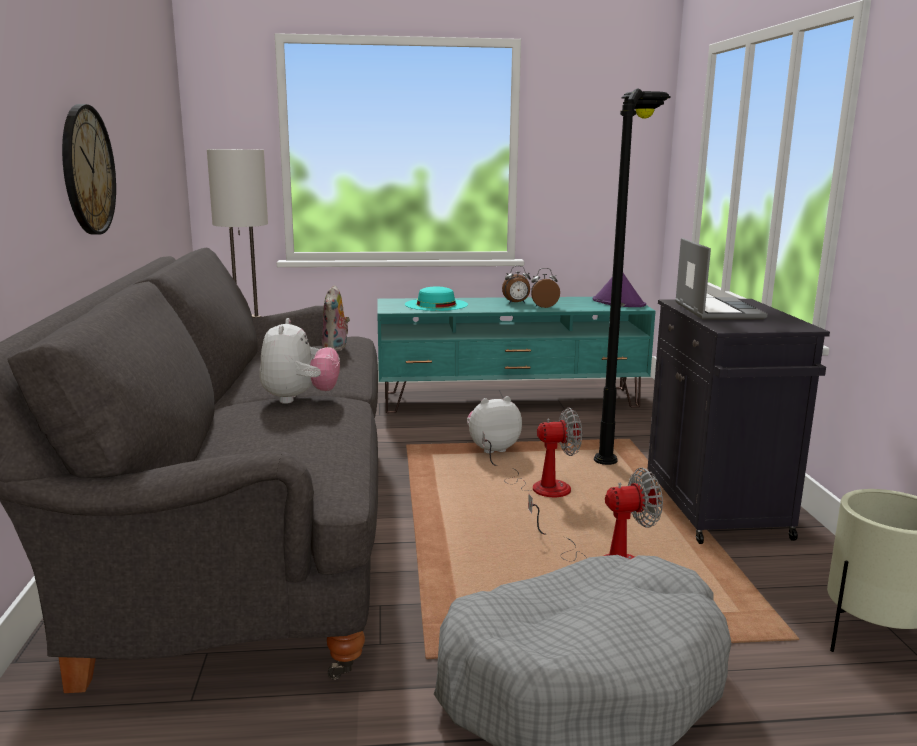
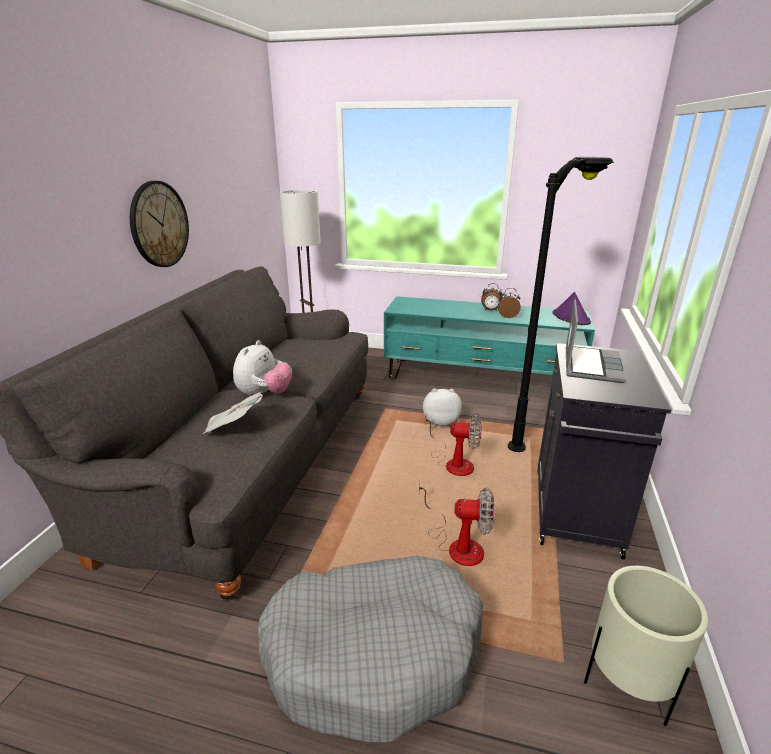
camera: 20 degrees right, 10 degrees up
(295, 429) = (234, 427): none -> newspaper
(336, 348) = (329, 345): plush toy -> none
(436, 304) = (431, 306): turquoise hat -> none

